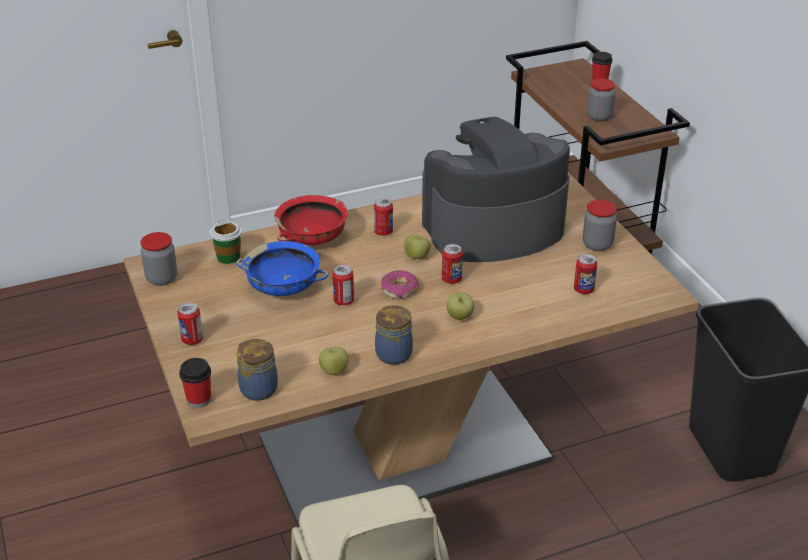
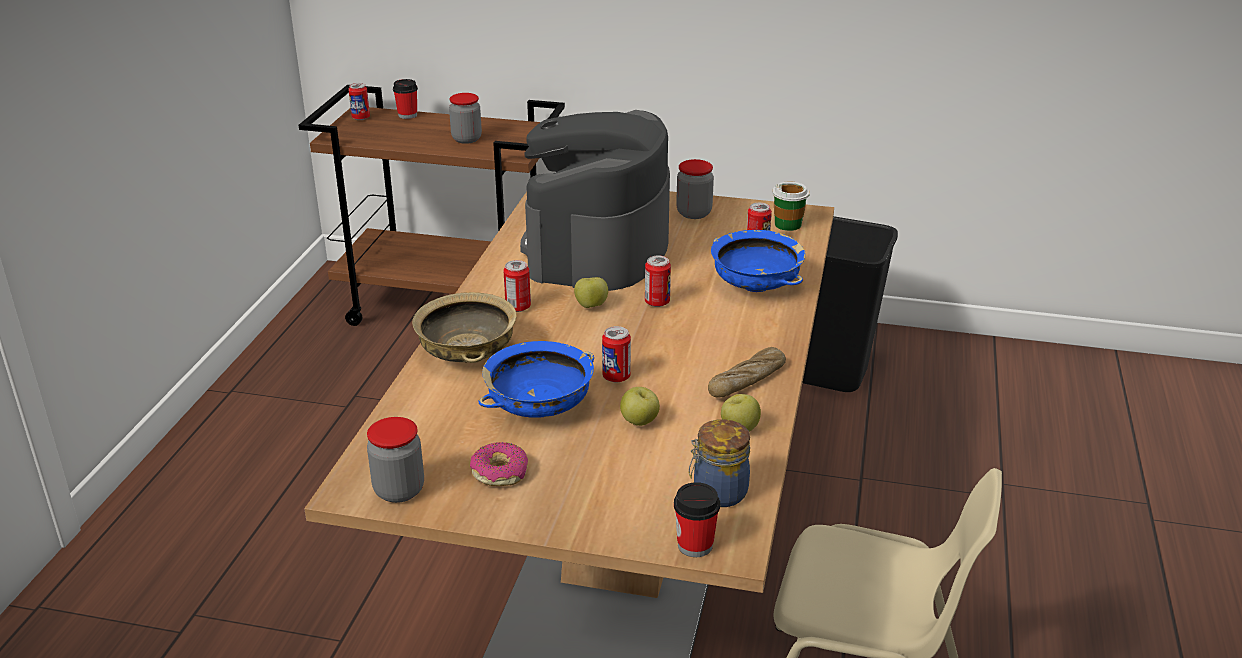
camera: 55 degrees left, 5 degrees down
(192, 340) = (566, 510): can -> can (361, 118)
(228, 257) = (423, 423): cup -> cup (788, 224)
(312, 239) = (467, 354): red bowl -> beige bowl
(394, 353) = (747, 380): jar -> bread
(399, 290) = (638, 337): donut -> donut (500, 472)
(459, 317) = (726, 322): apple -> apple (639, 422)
(525, 310) = (756, 285): none -> blue bowl

